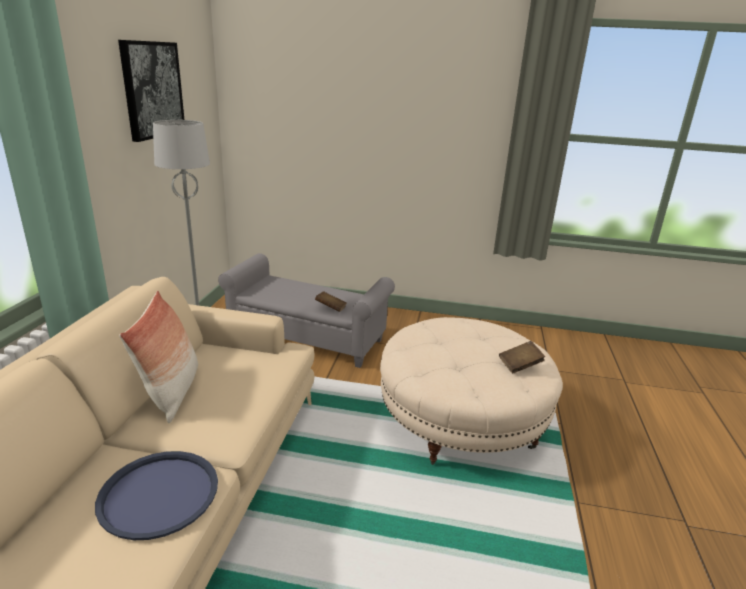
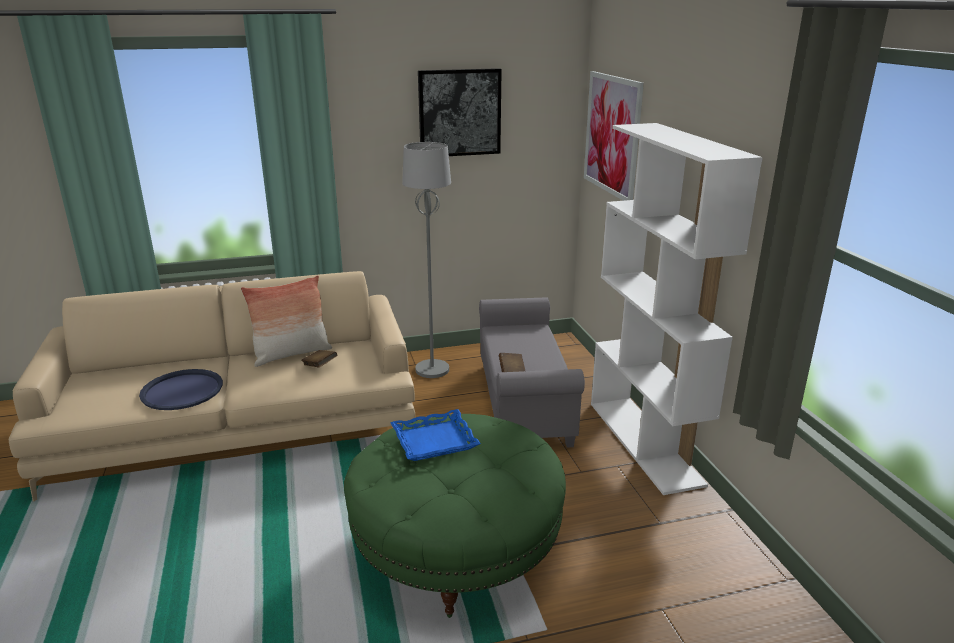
camera: 65 degrees right, 0 degrees up
(276, 102) = (612, 135): none -> picture
(398, 316) = (645, 442): none -> white bookcase
(443, 349) = (434, 441): none -> blue tray
(461, 423) = (456, 548): beige ottoman -> green ottoman
(520, 365) = (445, 499): brown book -> brown book (320, 366)

